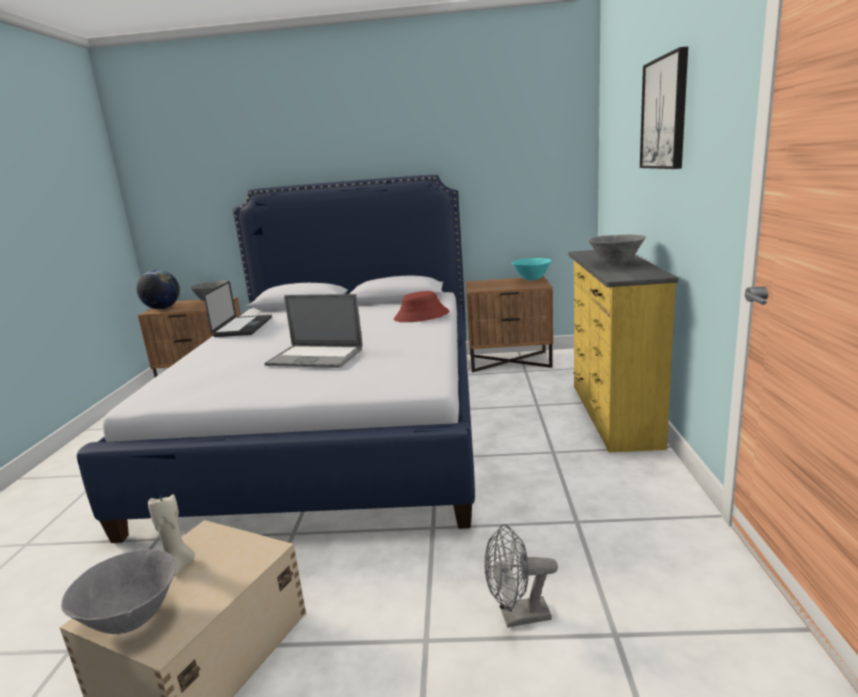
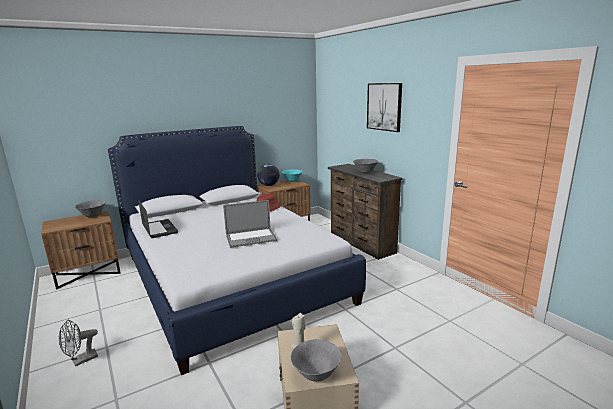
camera: 35 degrees left, 0 degrees up
(162, 308) = (55, 226): globe -> globe (269, 185)
(517, 617) = (415, 327): grey fan -> grey fan (81, 360)
(612, 414) = (361, 243): yellow dresser -> brown dresser

